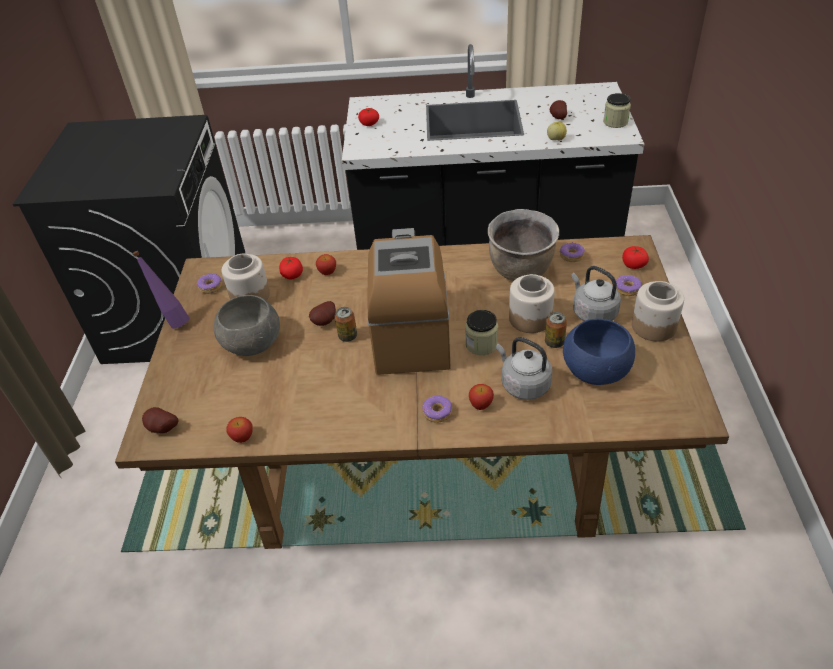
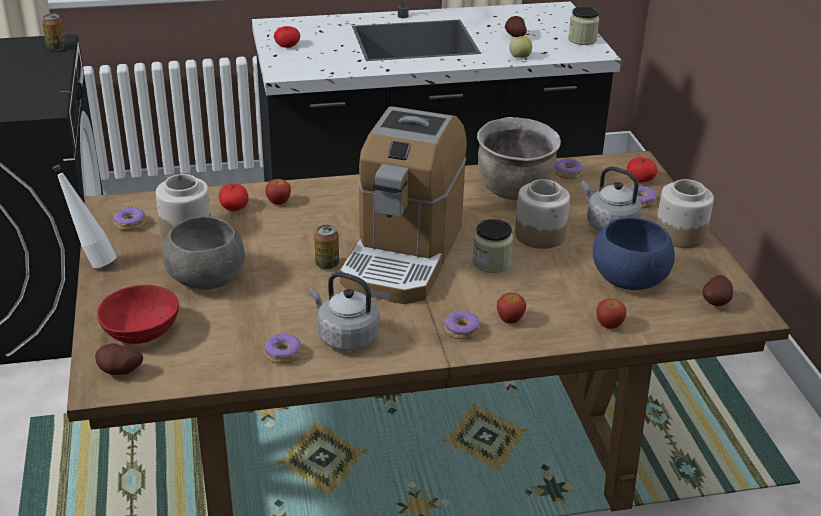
camera: 15 degrees left, 10 degrees down
(173, 321) = (92, 261): purple bottle -> white bottle
(190, 390) = (142, 331): none -> red bowl
(242, 437) = (229, 372): apple -> apple (609, 325)
(288, 423) = (283, 354): none -> donut
(326, 322) = (294, 251): potato -> potato (716, 303)
(410, 331) = (403, 255): coffee machine -> coffee machine turned 150 degrees counterclockwise
(523, 384) = (552, 297): grey kettle -> grey kettle (345, 337)
(554, 342) = (575, 256): can -> can (56, 48)

